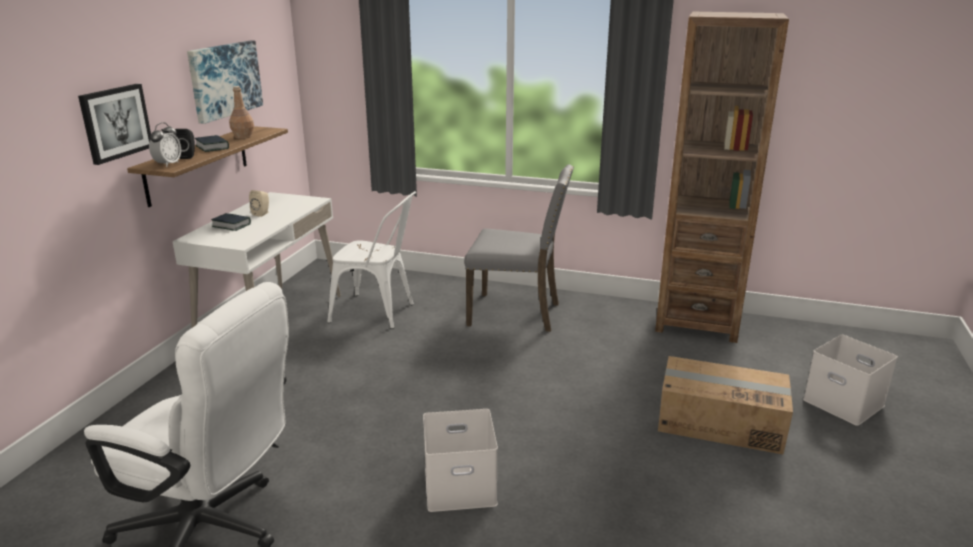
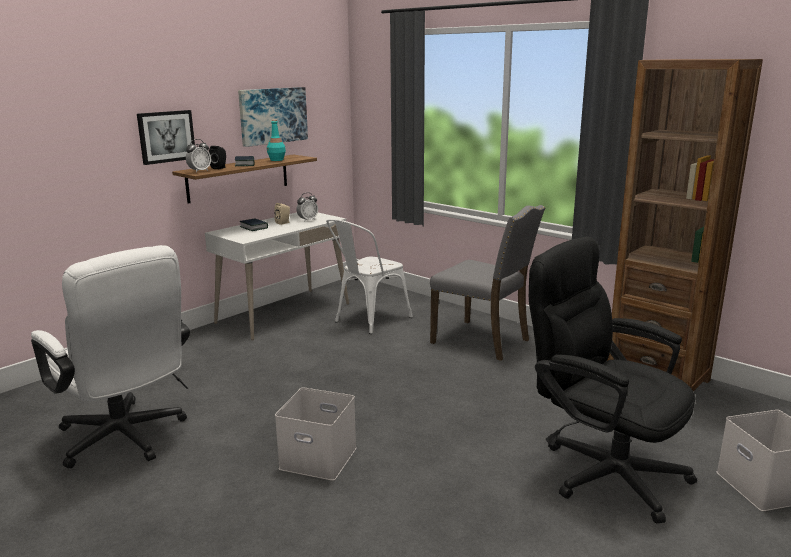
camera: 25 degrees right, 5 degrees down
(243, 137) = (277, 160): brown bottle -> turquoise bottle
(288, 206) = (308, 220): none -> alarm clock
(379, 313) = (368, 320): white chair -> white chair turned 90 degrees clockwise
(720, 422) = (601, 469): cardboard box -> black office chair

